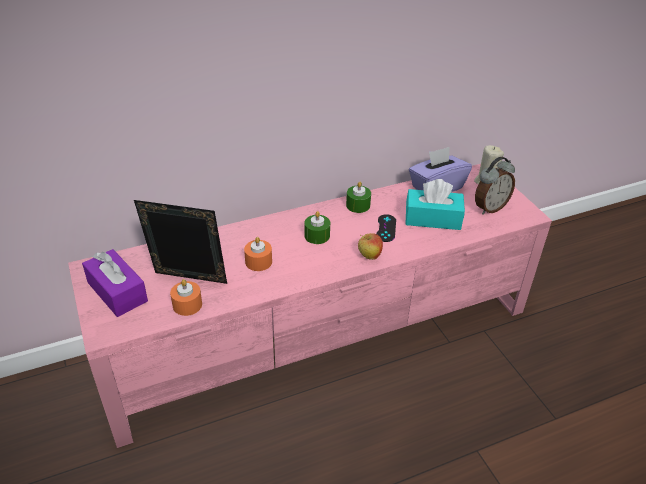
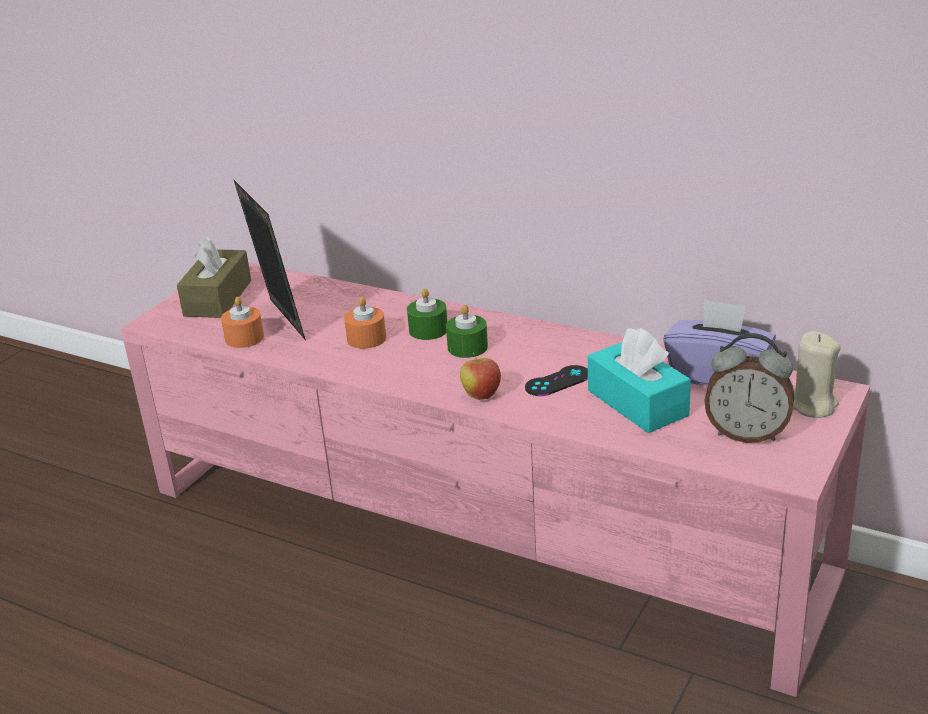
camera: 55 degrees right, 10 degrees down
(117, 292) = (218, 298): purple tissue box -> brown tissue box
(358, 205) = (573, 343): green candle -> green candle (428, 330)

